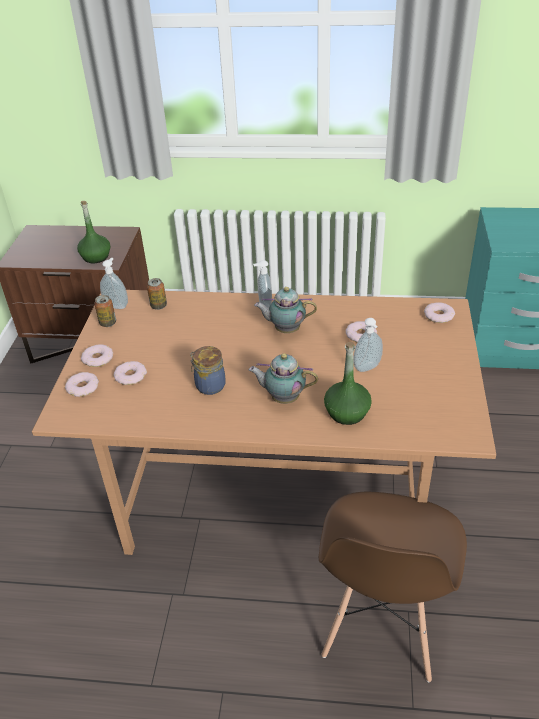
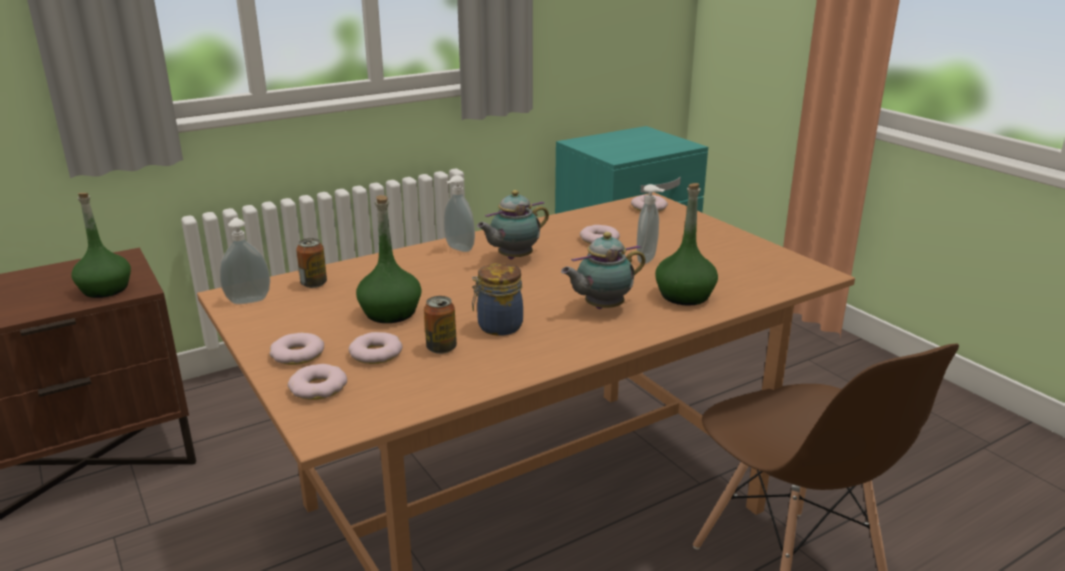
camera: 40 degrees left, 15 degrees down
(108, 323) = (259, 319): can -> can (441, 348)
(170, 347) = (391, 313): none -> green bottle

